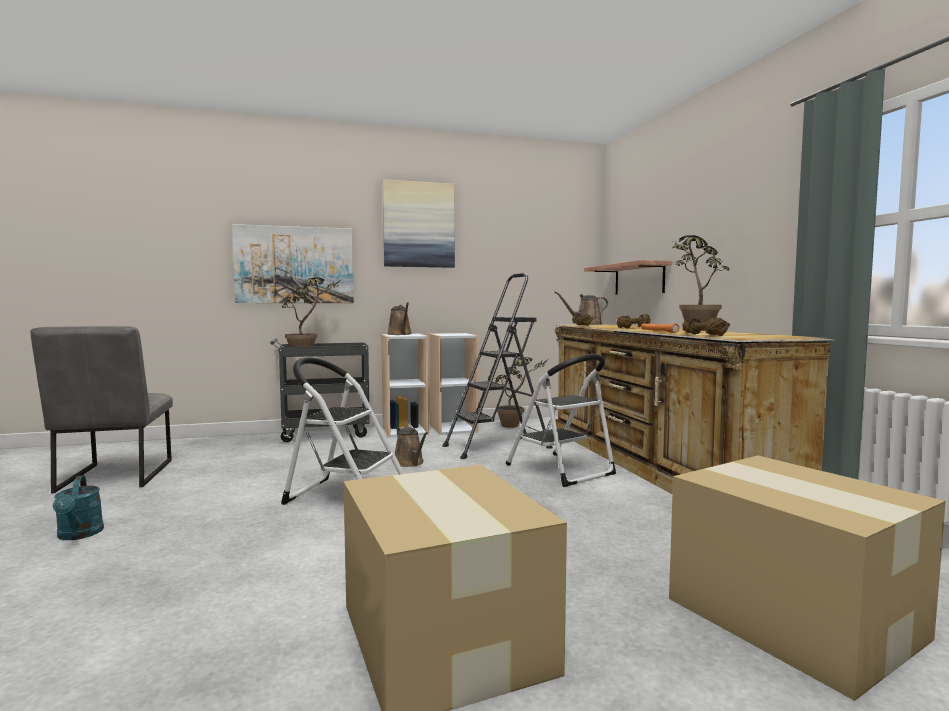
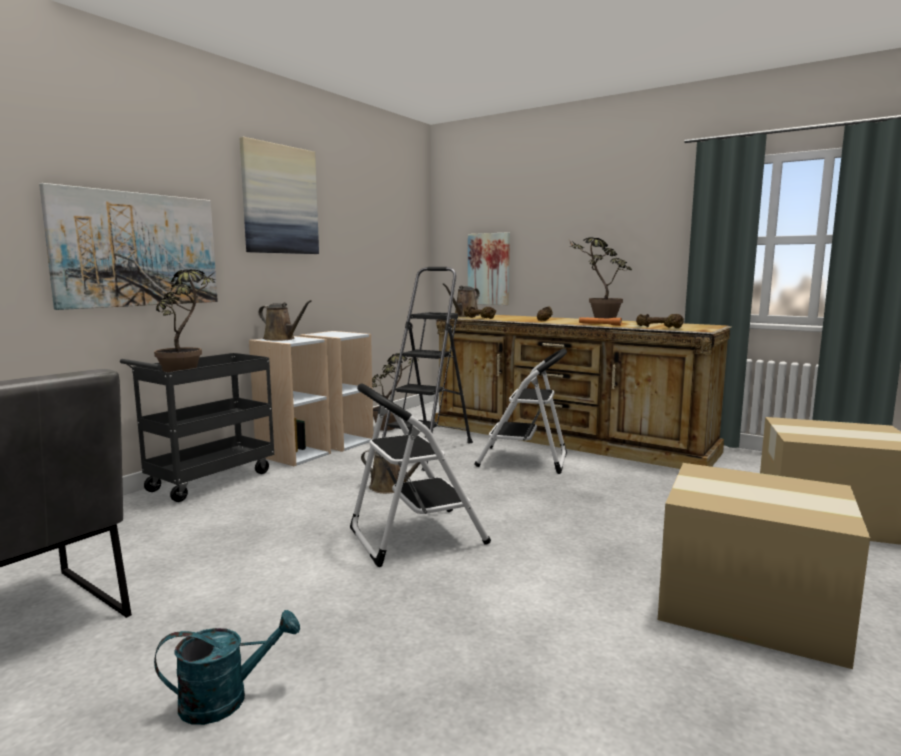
camera: 40 degrees left, 5 degrees up
(79, 535) = (226, 699): turquoise watering can -> turquoise watering can turned 45 degrees counterclockwise
(639, 279) = (489, 269): shelf -> picture

